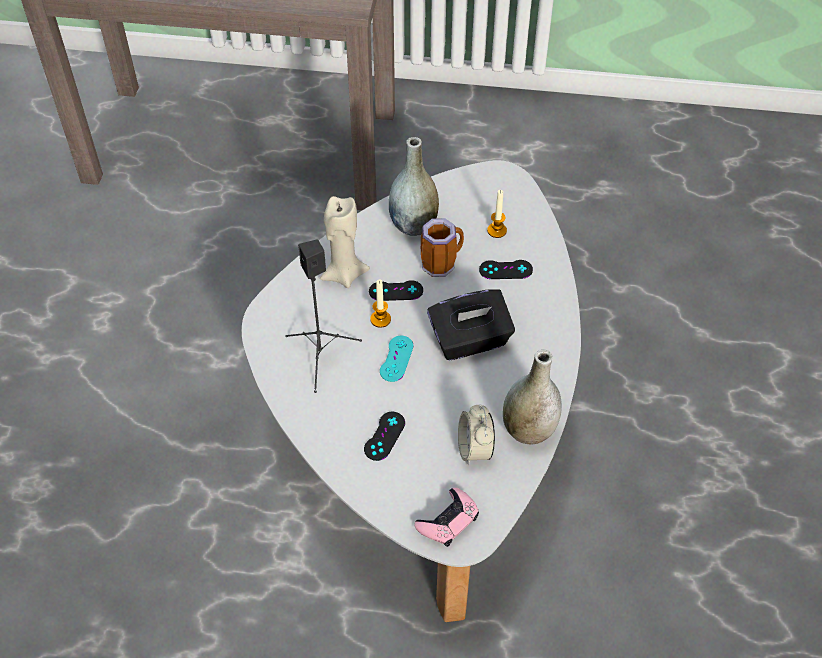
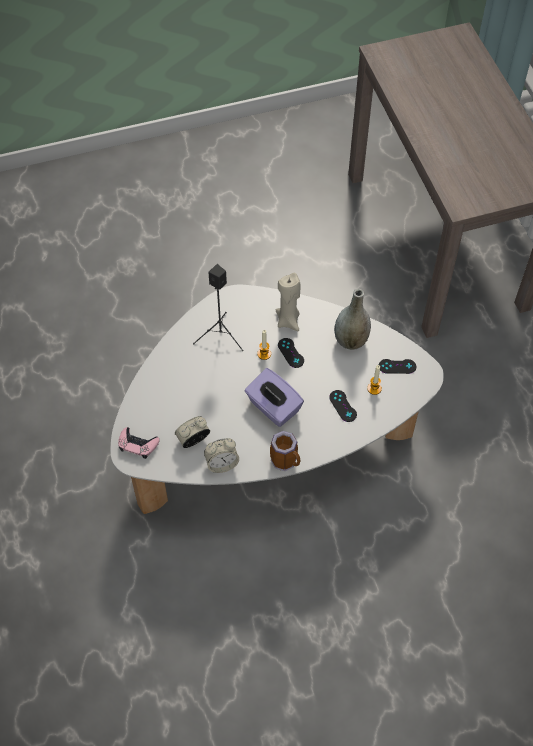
camera: 65 degrees right, 5 degrees up
(384, 436) = (180, 390): black game controller -> black game controller (397, 366)
(396, 358) = (238, 374): turquoise game controller -> none
(440, 263) = (327, 368): mug -> mug (286, 461)
(470, 341) = (273, 407): black tissue box -> purple tissue box
(528, 429) = (222, 464): grey vase -> alarm clock

